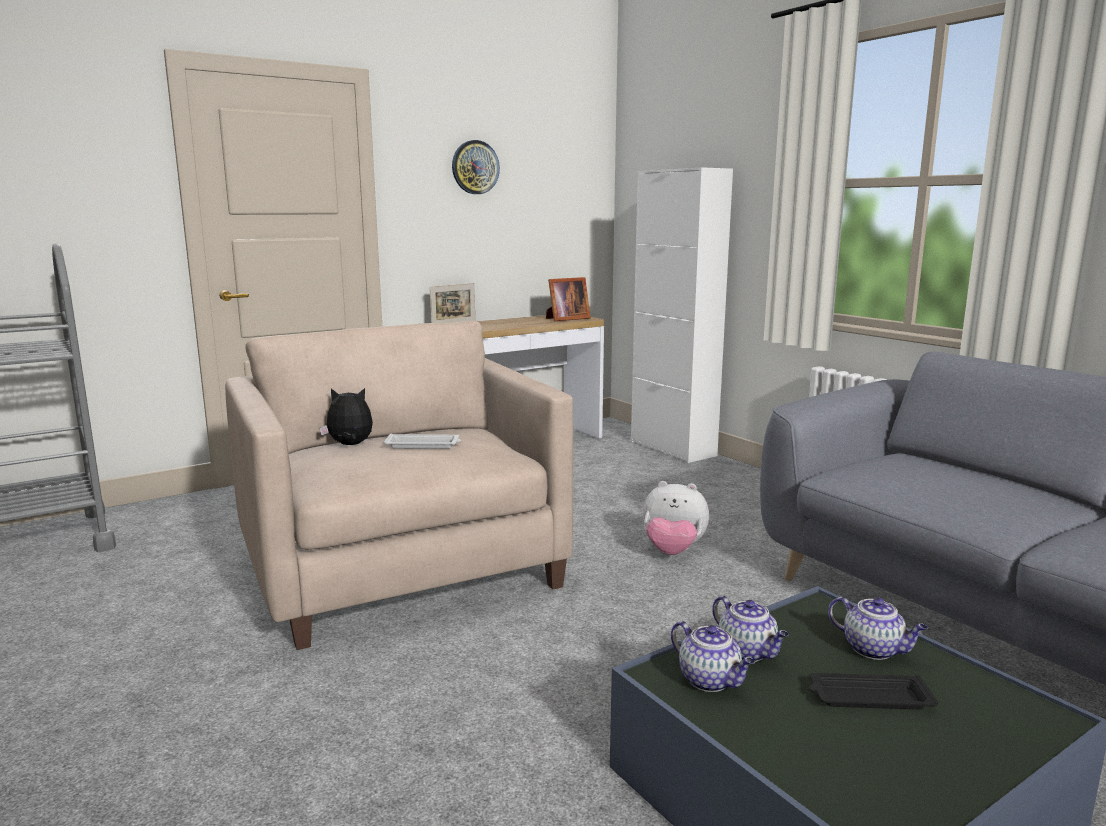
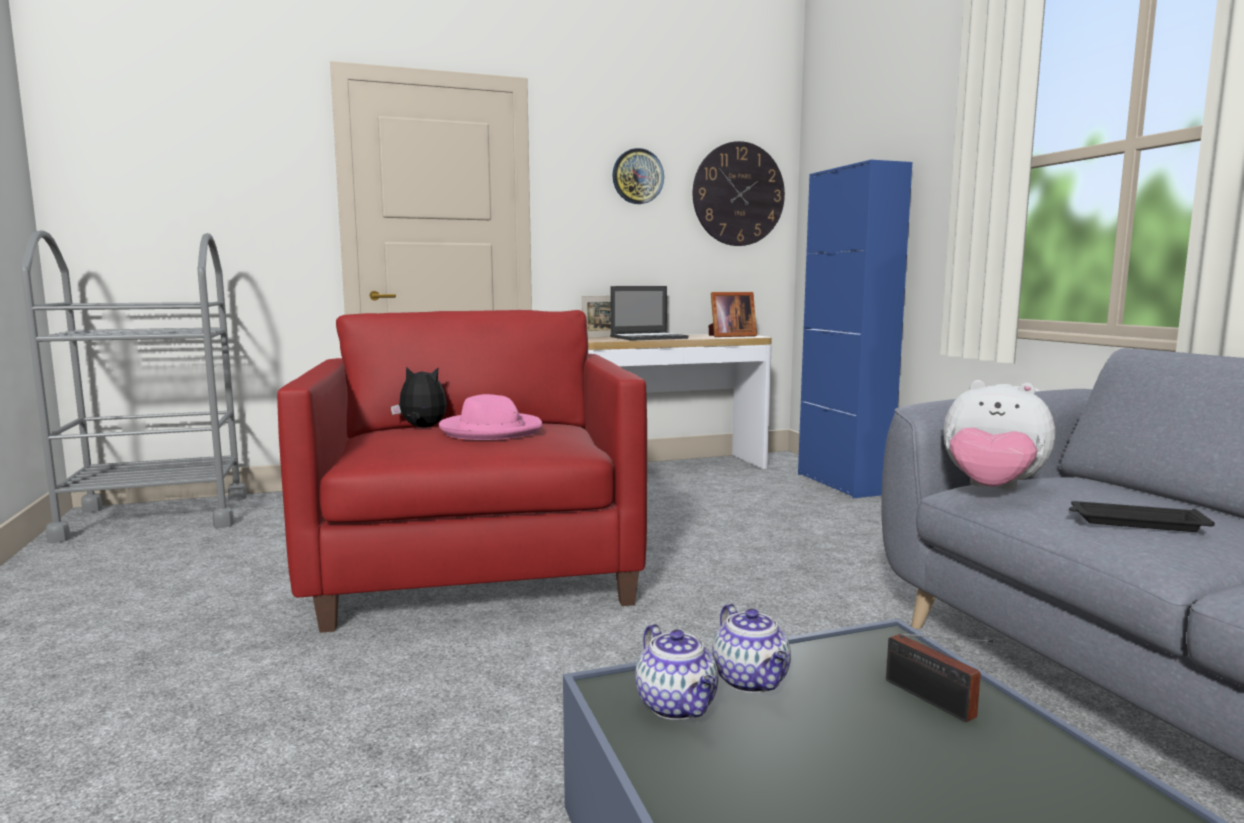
camera: 15 degrees right, 5 degrees down
(402, 570) = (475, 571): beige armchair -> red armchair
(424, 445) = (491, 431): white tray -> pink hat
(495, 324) = (649, 337): none -> laptop
(564, 182) = (738, 194): none -> wall clock
(672, 448) = (842, 483): white cabinet -> blue cabinet
(673, 551) = (785, 583): plush toy -> plush toy (991, 490)
(868, 698) = (885, 759): black tray -> black tray (1135, 522)
(874, 649) = (933, 701): teapot -> radio

